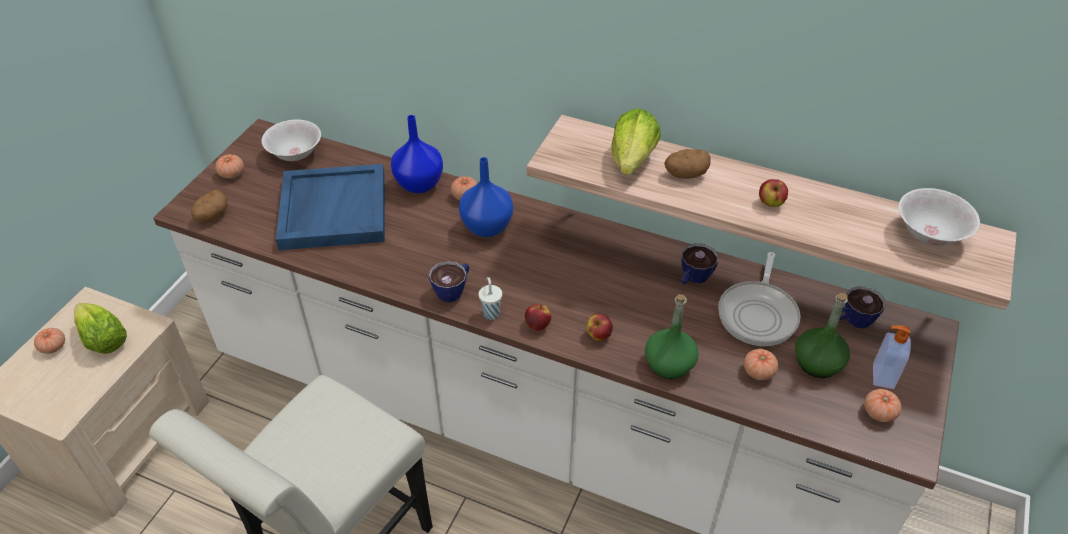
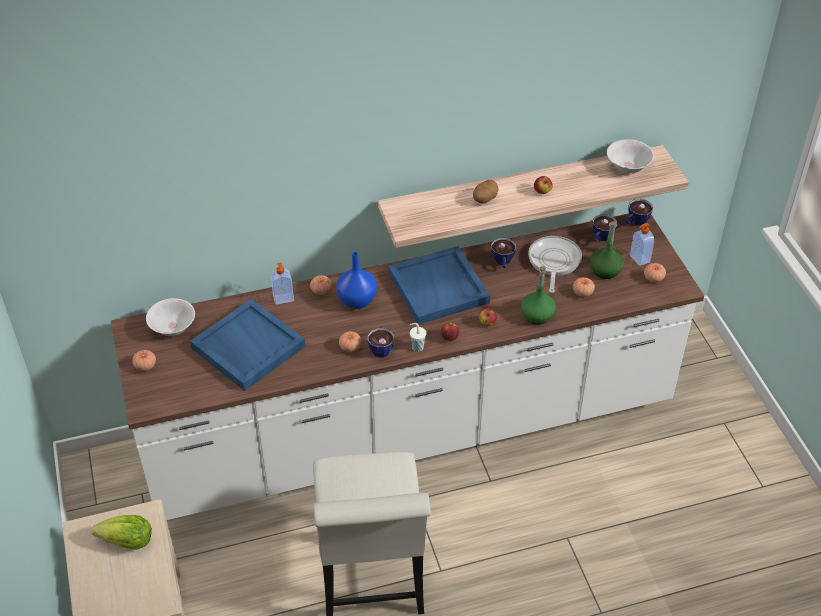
camera: 40 degrees left, 0 degrees up
(53, 347) = (95, 570): tomato -> tomato (350, 347)
(212, 216) = (170, 398): potato -> none
(420, 184) = (283, 299): blue vase -> soap dispenser
(588, 264) = (439, 288): none -> blue tray
(632, 160) = (448, 206): lettuce -> none
(758, 313) = (553, 262): frying pan -> frying pan turned 150 degrees counterclockwise
(923, 327) = (635, 222): none -> cup

